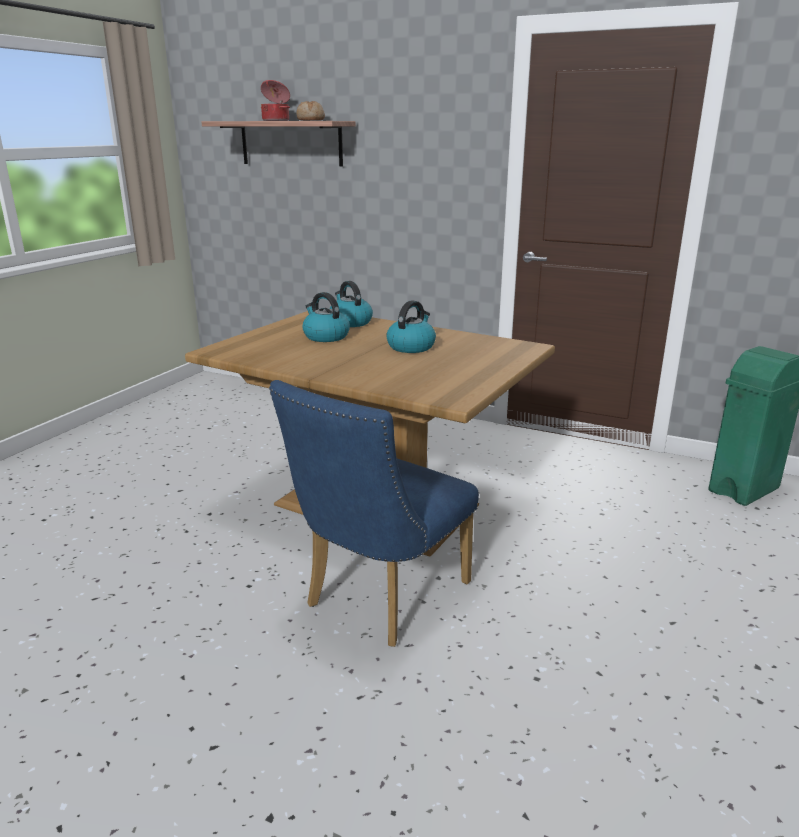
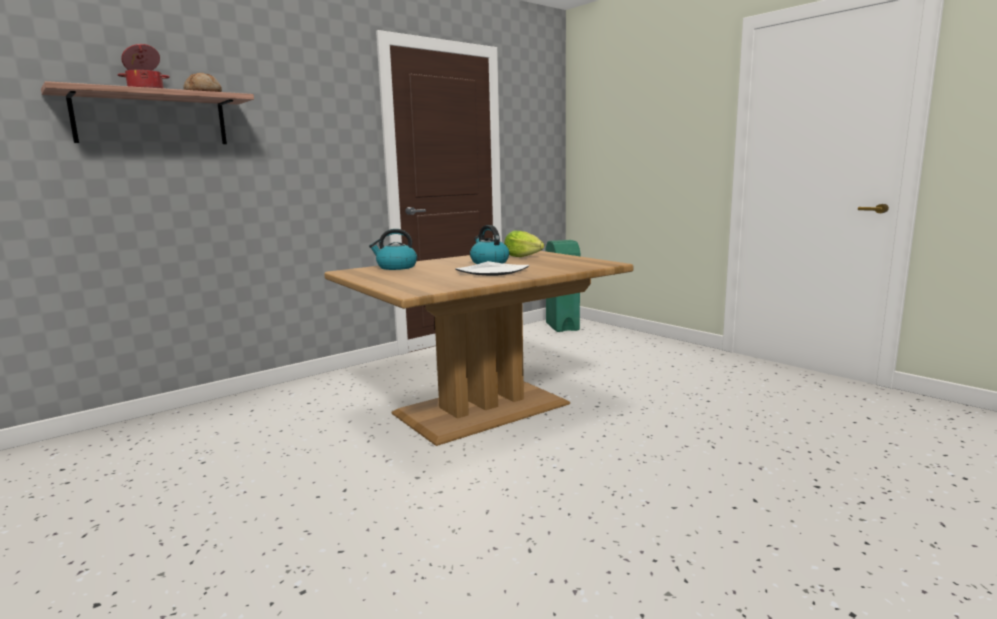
camera: 65 degrees left, 10 degrees down
(325, 336) = (426, 272): kettle -> none
(345, 358) = (493, 272): none -> plate
(379, 598) = (610, 426): blue chair -> none
(469, 353) = (522, 257): none -> lettuce

